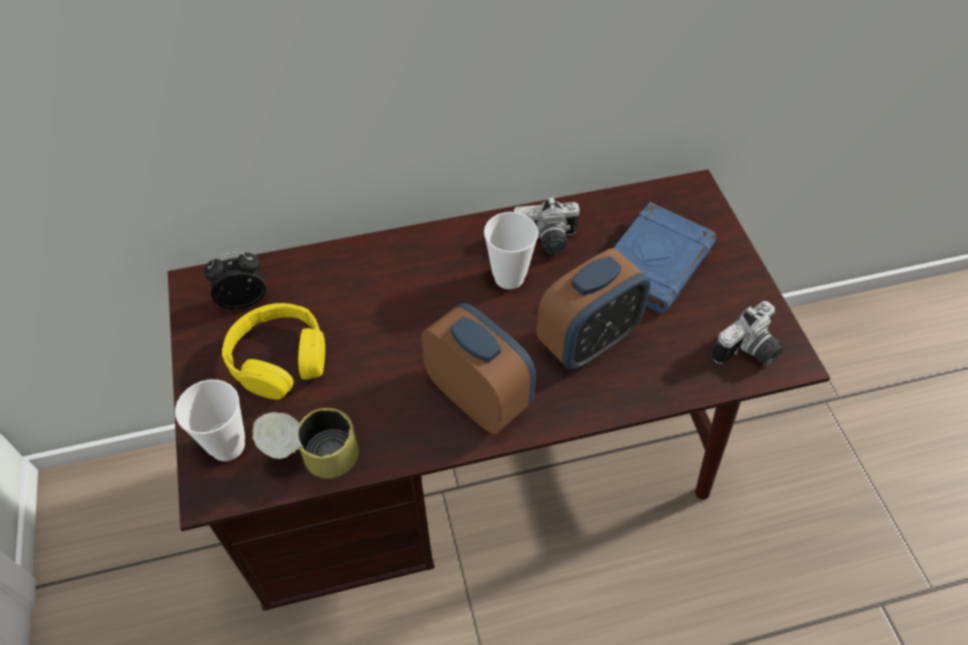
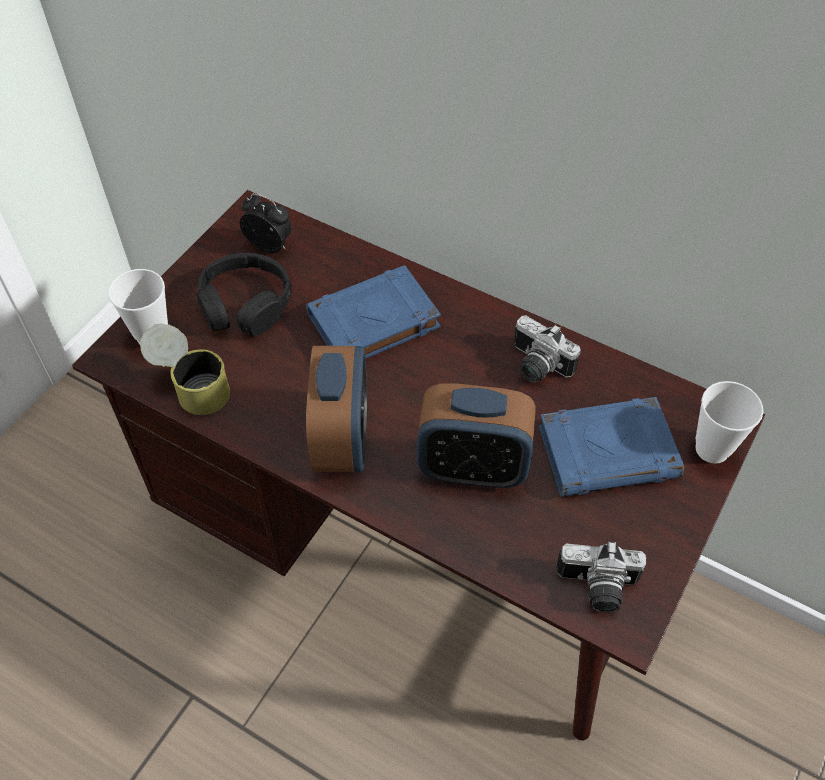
camera: 45 degrees right, 0 degrees up
(279, 359) = (245, 304): yellow headphones -> black headphones
(398, 297) = (372, 322): none -> blue book
(509, 277) = (471, 371): cup -> cup (712, 449)

